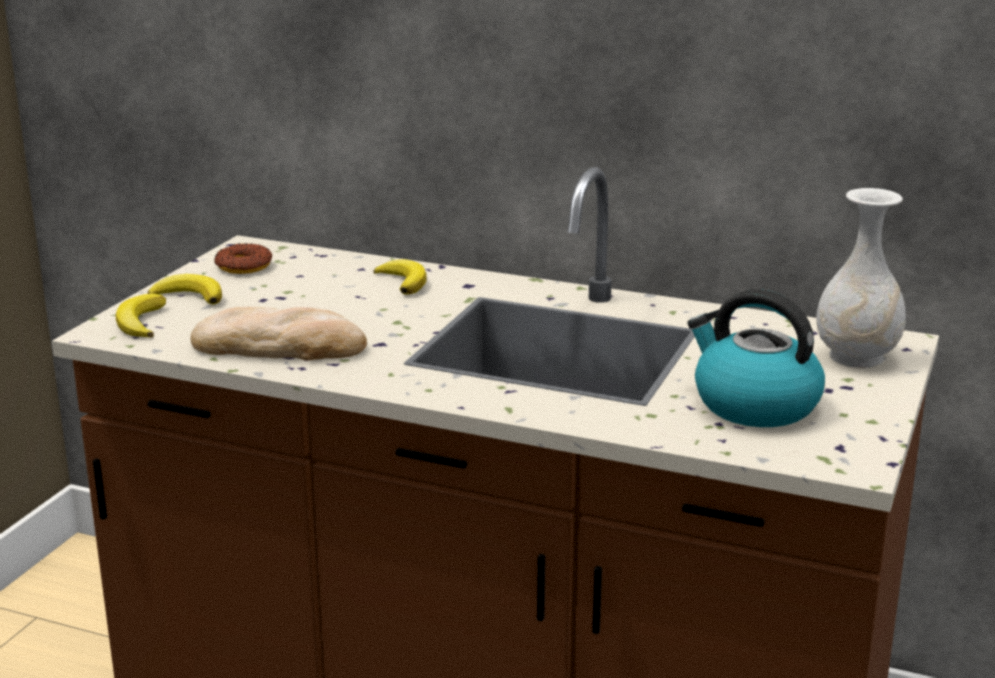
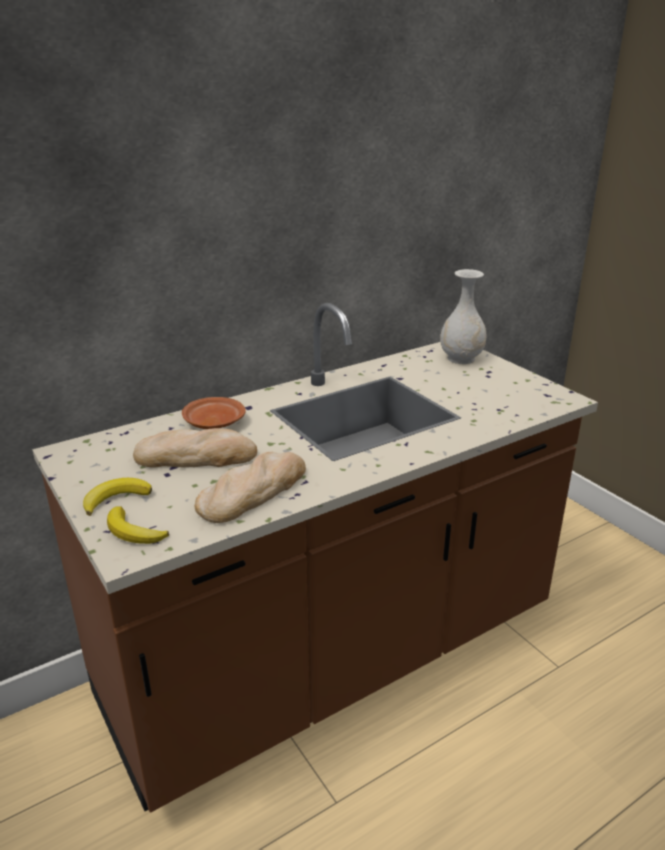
camera: 55 degrees left, 5 degrees up
(243, 266) = (97, 463): donut -> none
(317, 299) = (196, 456): none -> bread
(403, 282) = (213, 422): banana -> brown plate
(753, 405) = (487, 395): kettle -> none

